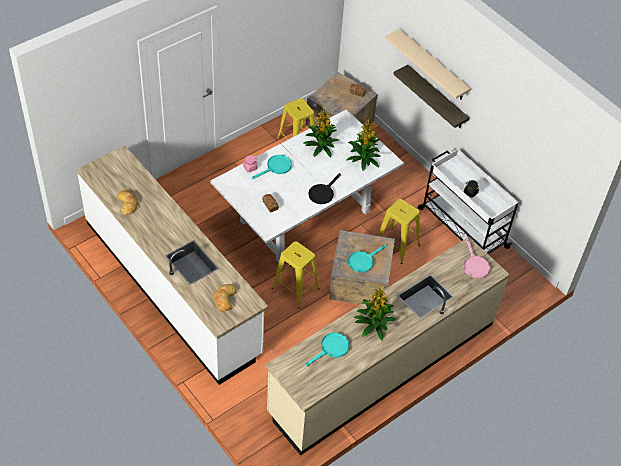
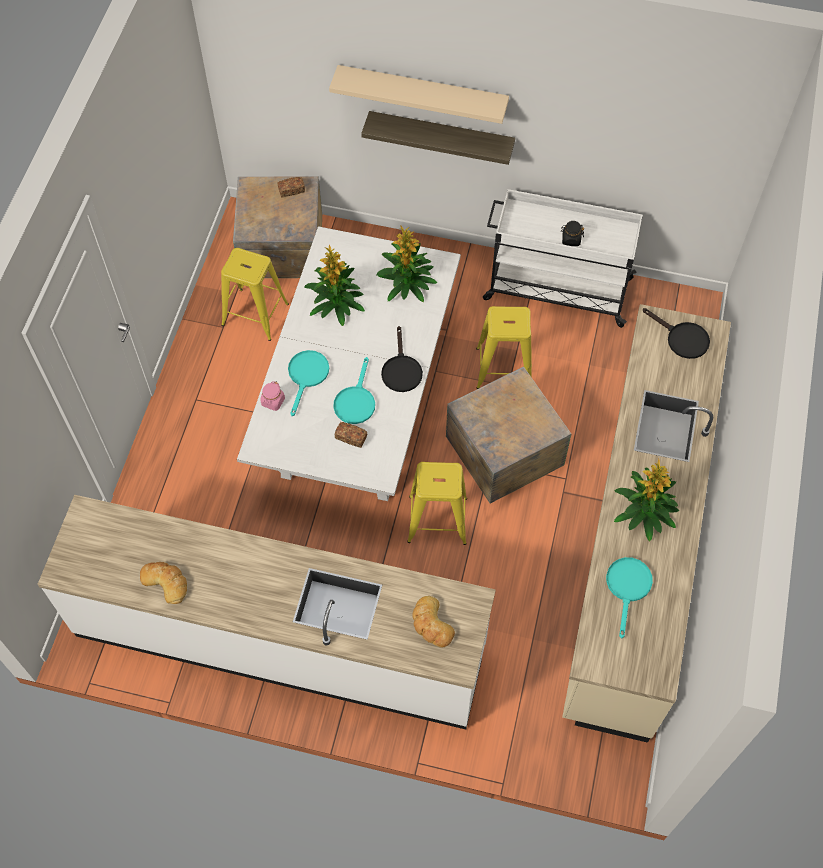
camera: 35 degrees left, 10 degrees up
(363, 261) = (515, 426): turquoise frying pan -> turquoise frying pan (355, 401)
(474, 265) = (682, 339): pink frying pan -> black frying pan

